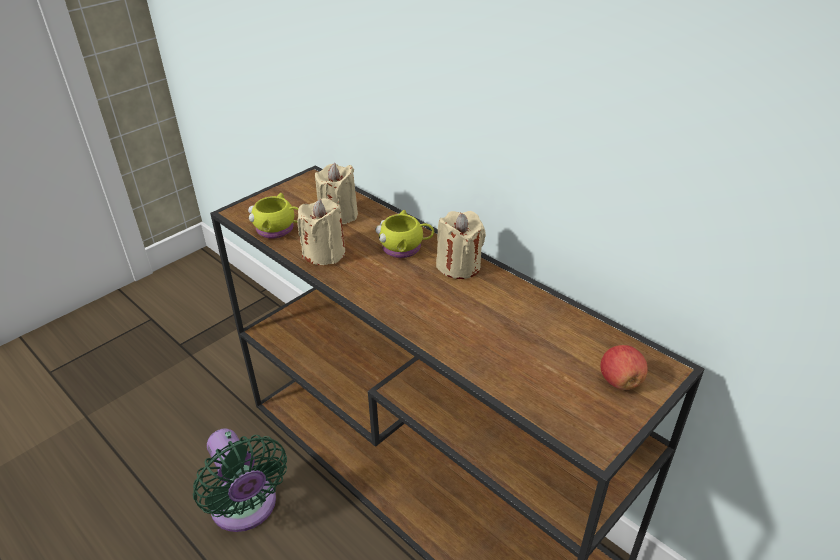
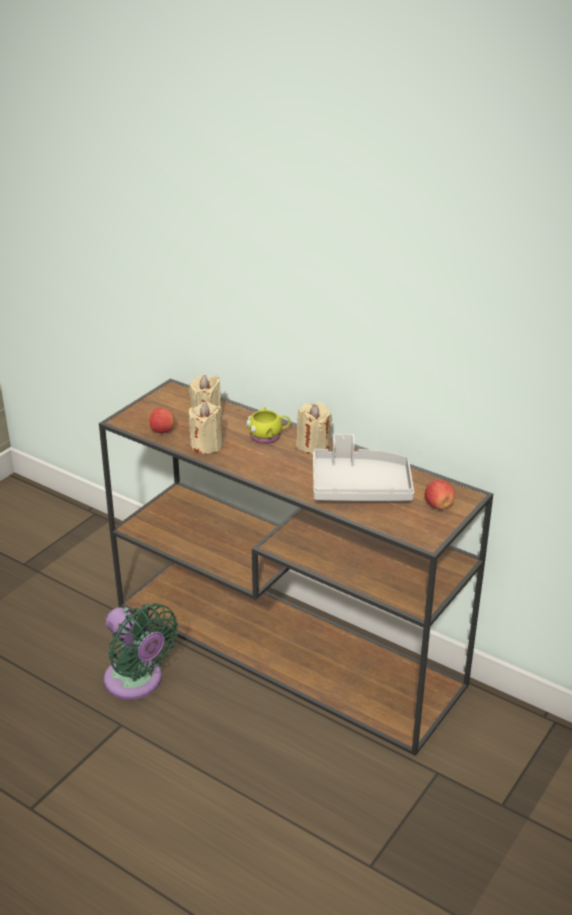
camera: 10 degrees left, 5 degrees down
(278, 229) = (162, 431): yellow mug -> apple
(509, 337) = (360, 487): none -> grey tray

